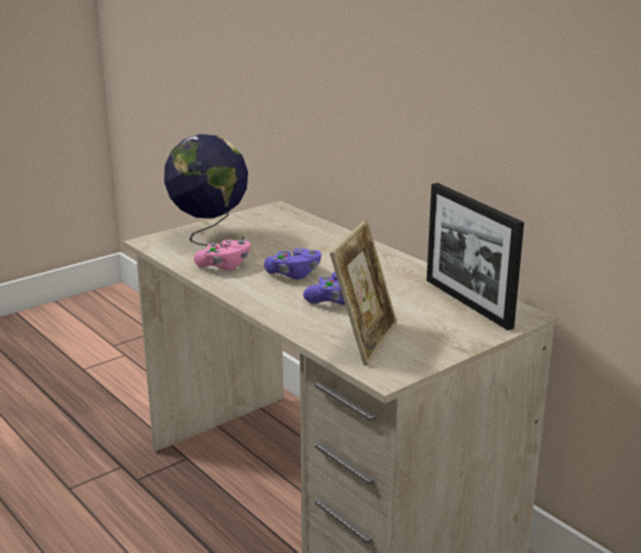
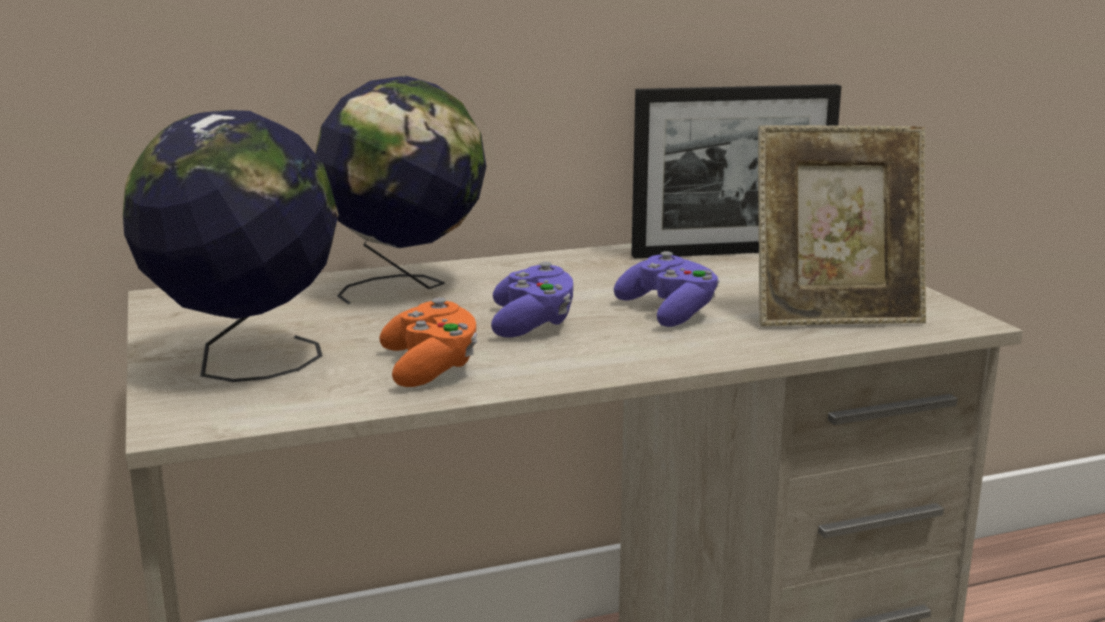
camera: 70 degrees left, 5 degrees down
(224, 266) = (431, 367): pink game controller -> orange game controller
(325, 242) = (406, 288): none -> globe
(364, 340) = (834, 315): picture frame -> picture frame turned 135 degrees clockwise

